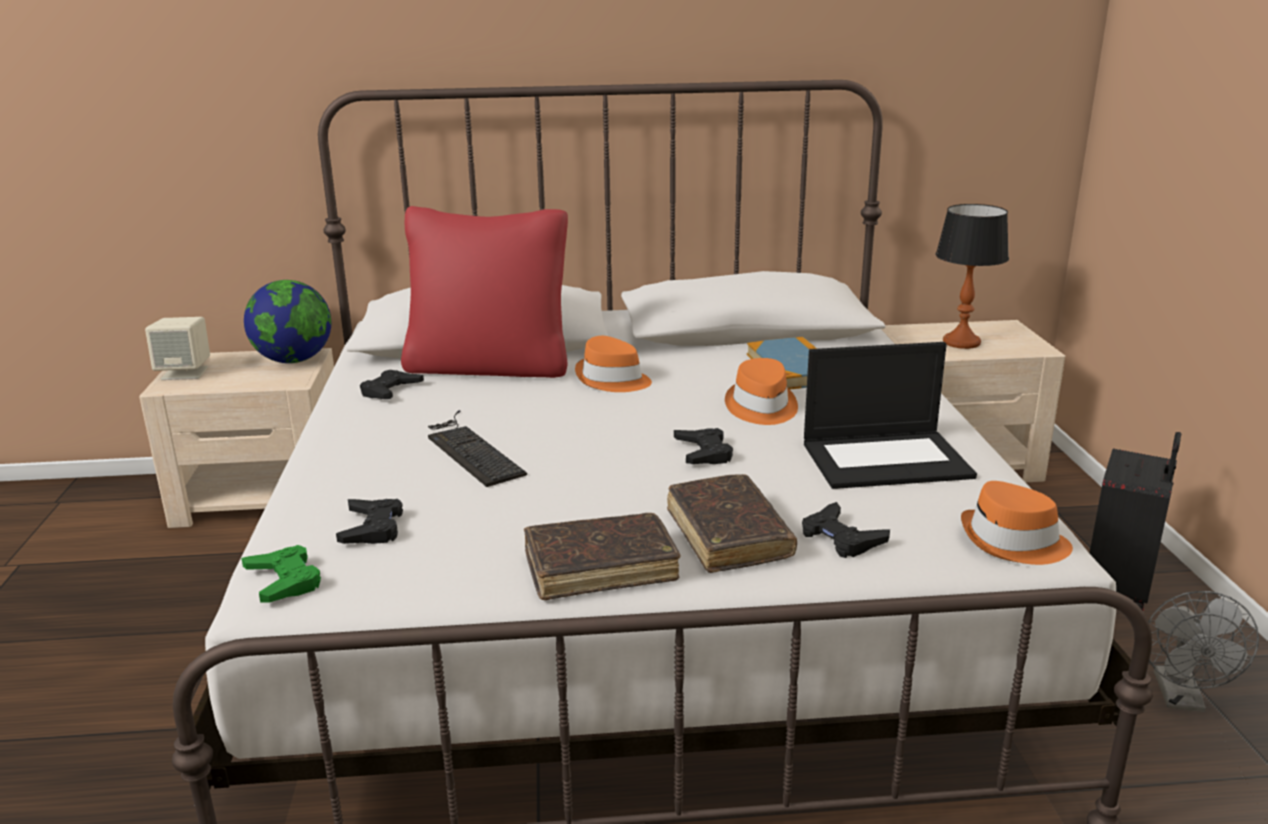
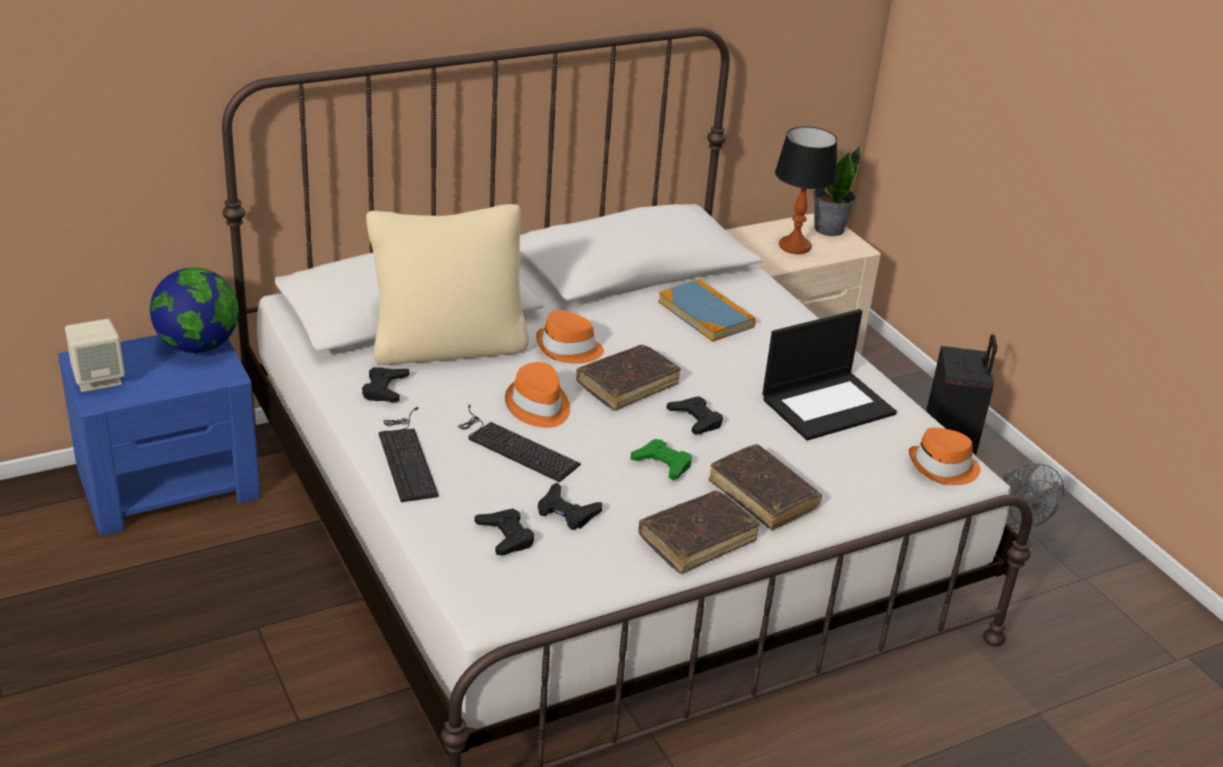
camera: 25 degrees left, 10 degrees up
(263, 496) = (170, 483): beige nightstand -> blue nightstand
(284, 581) = (484, 594): green game controller -> green game controller (662, 464)
(349, 444) = (407, 456): none -> keyboard
(489, 366) = (448, 346): red pillow -> beige pillow
(650, 414) = (627, 385): none -> brown book
(761, 407) = (707, 364): orange hat -> orange hat (538, 406)
(841, 538) = (837, 484): black game controller -> black game controller (567, 512)
(1011, 332) = (828, 229): none -> potted plant

